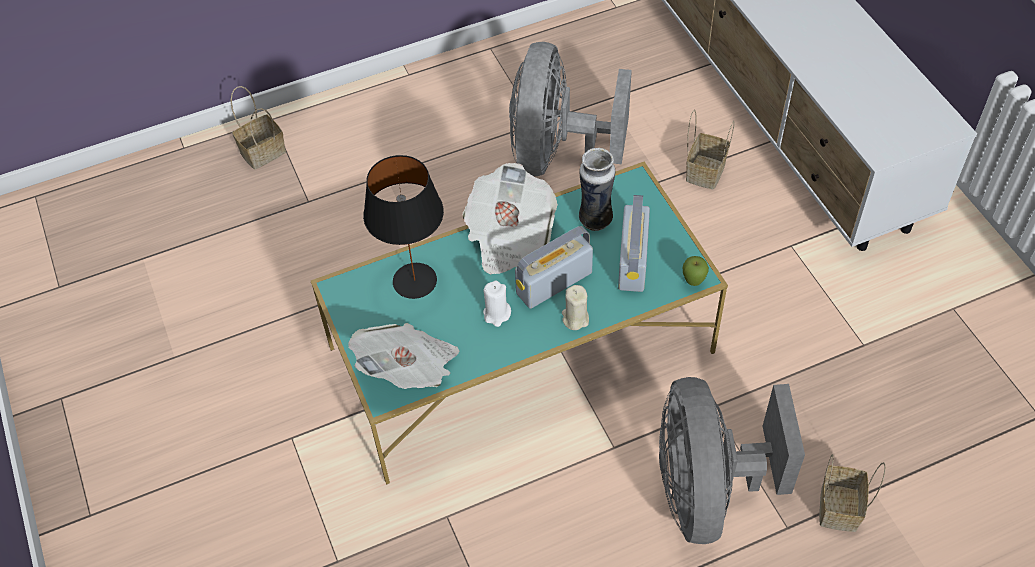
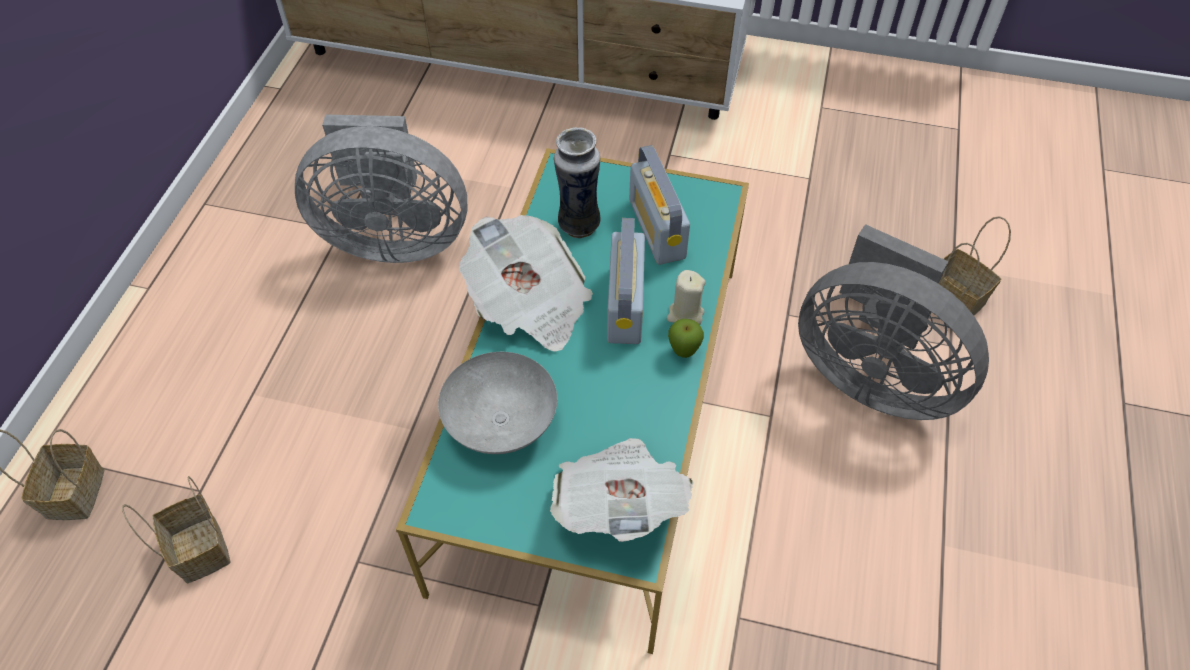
camera: 55 degrees left, 0 degrees up
(415, 280) = (502, 421): black table lamp -> grey bowl
(497, 314) = (619, 376): white candle -> none
(556, 152) = (393, 238): grey fan -> grey fan turned 45 degrees counterclockwise
(633, 261) = (657, 229): radio -> radio turned 150 degrees counterclockwise
(693, 282) = (724, 203): apple -> apple (683, 352)
(705, 170) = (533, 153): basket -> basket (198, 548)

